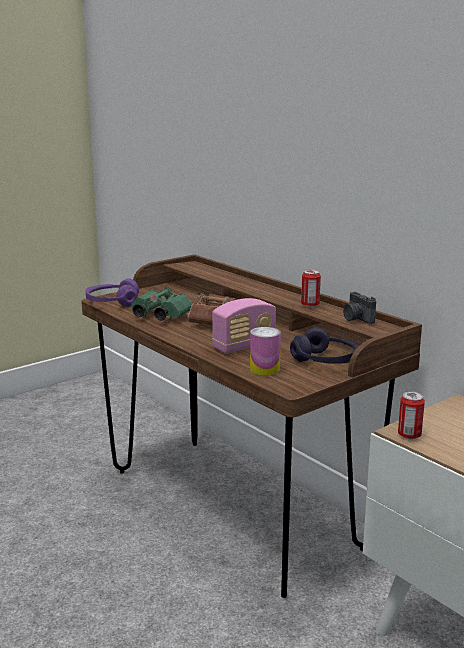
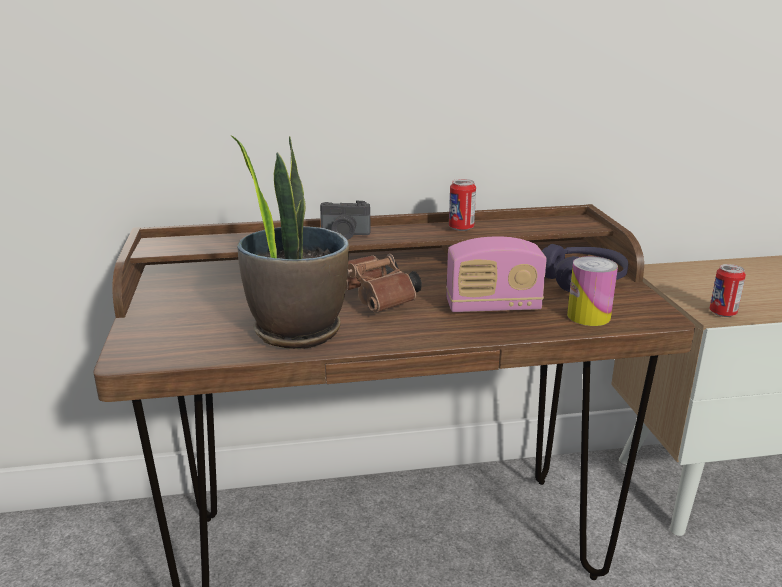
camera: 60 degrees left, 5 degrees up
(112, 302) = (166, 350): purple headphones -> none
(159, 316) = (297, 330): green binoculars -> potted plant
(244, 346) = (493, 307): radio -> radio turned 90 degrees clockwise
(356, 319) = (536, 222): camera -> camera (344, 235)

